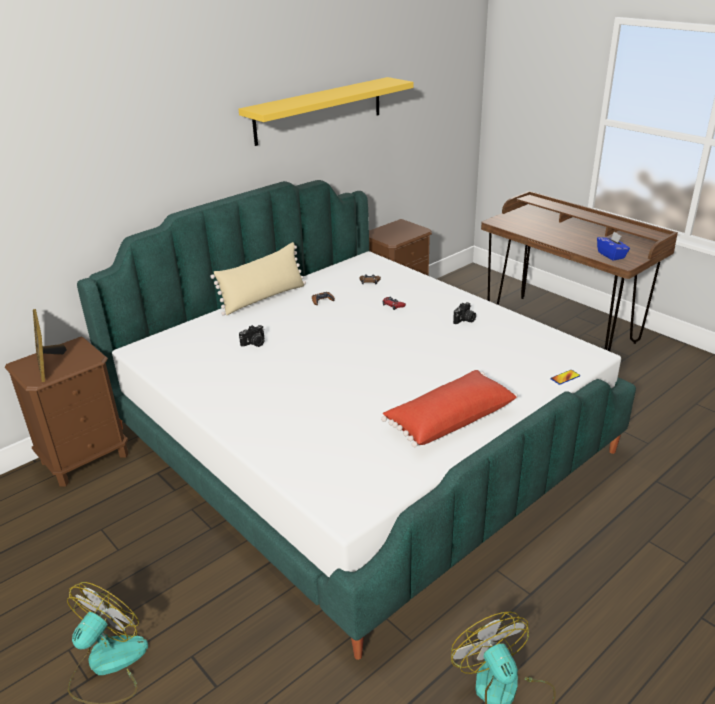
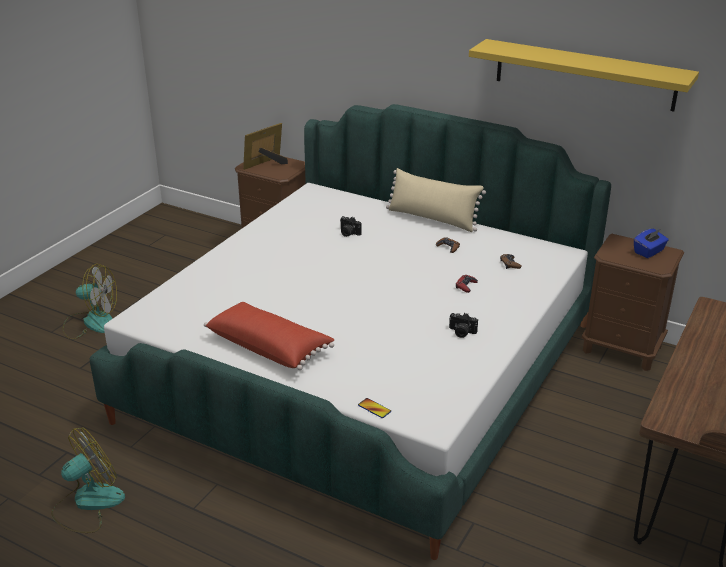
camera: 70 degrees right, 0 degrees up
(611, 255) = (681, 407): blue tissue box -> blue tissue box (649, 252)

